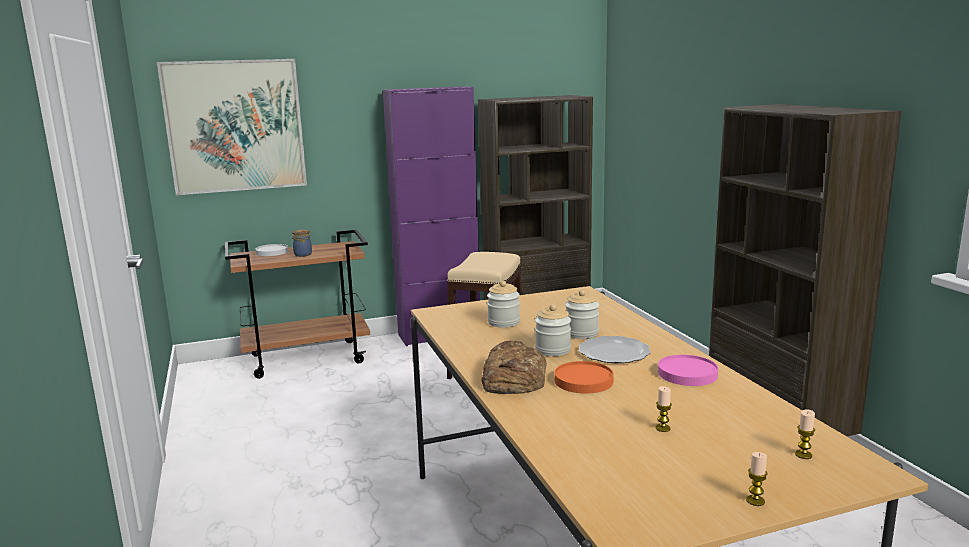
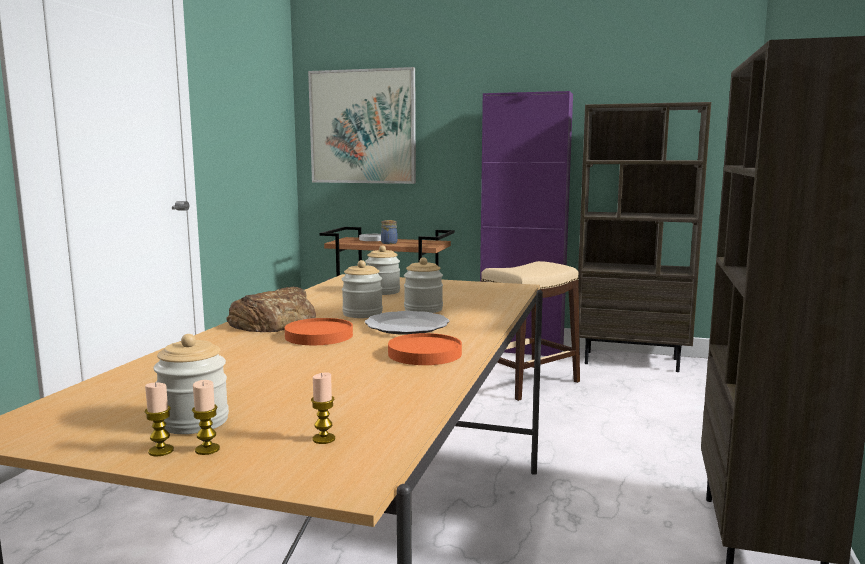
camera: 35 degrees right, 5 degrees down
(662, 428) = (271, 380): candle -> candle (207, 449)
(688, 374) = (425, 354): pink plate -> orange plate
(713, 476) = (194, 422): none -> jar

